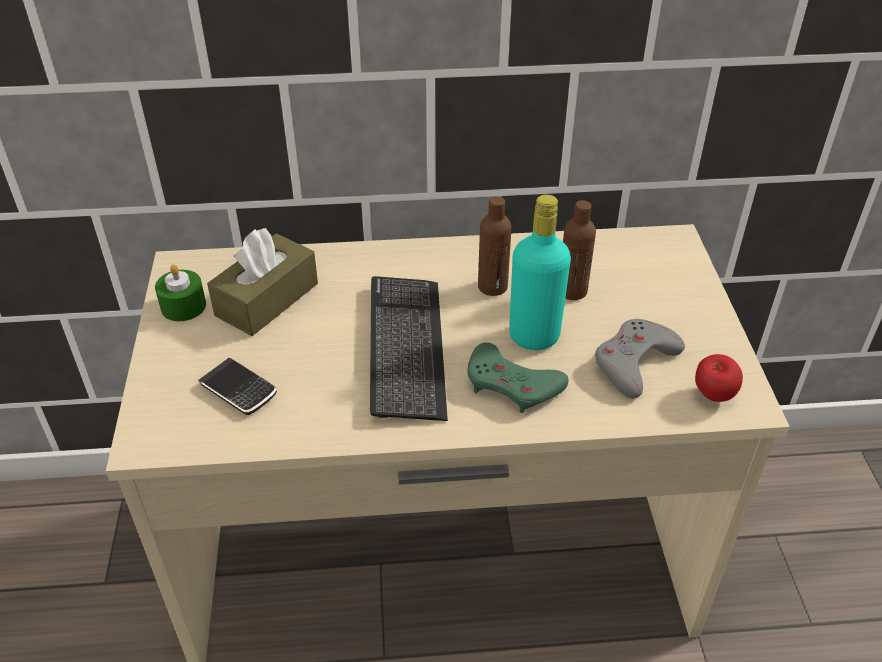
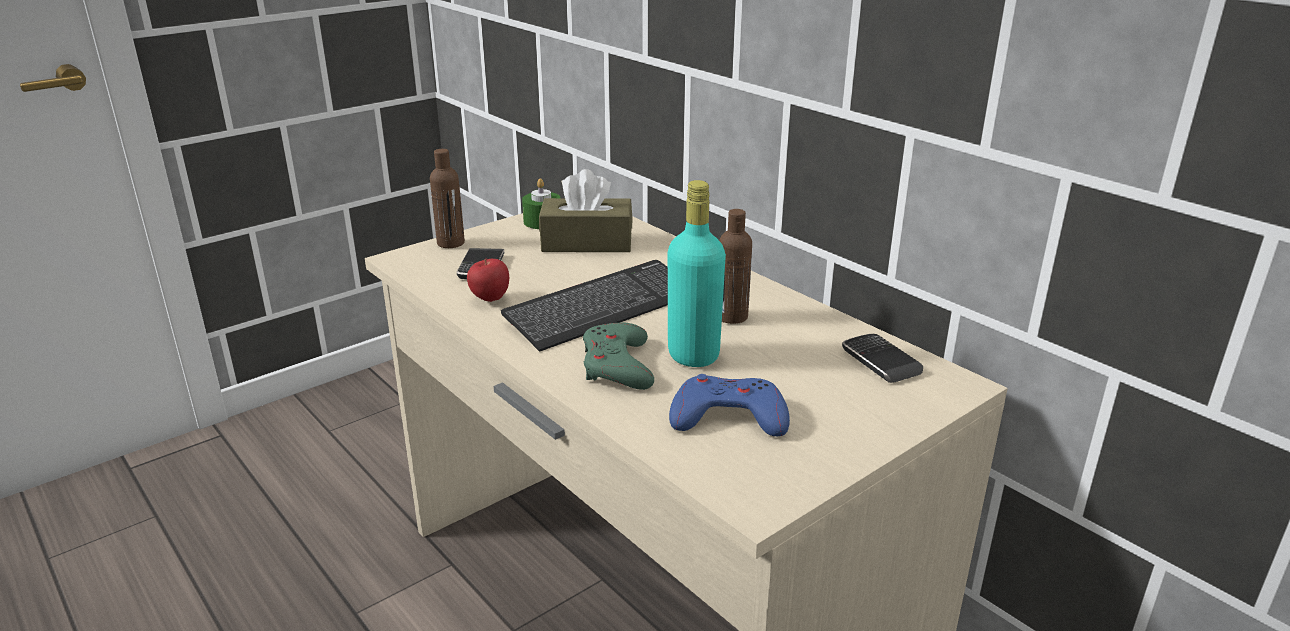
camera: 55 degrees right, 15 degrees down
(572, 291) = (784, 354): brown bottle -> brown bottle (451, 243)
(621, 255) = (880, 362): none -> phone
(634, 362) = (728, 416): grey game controller -> blue game controller
(712, 396) = (739, 476): apple -> apple (490, 299)

